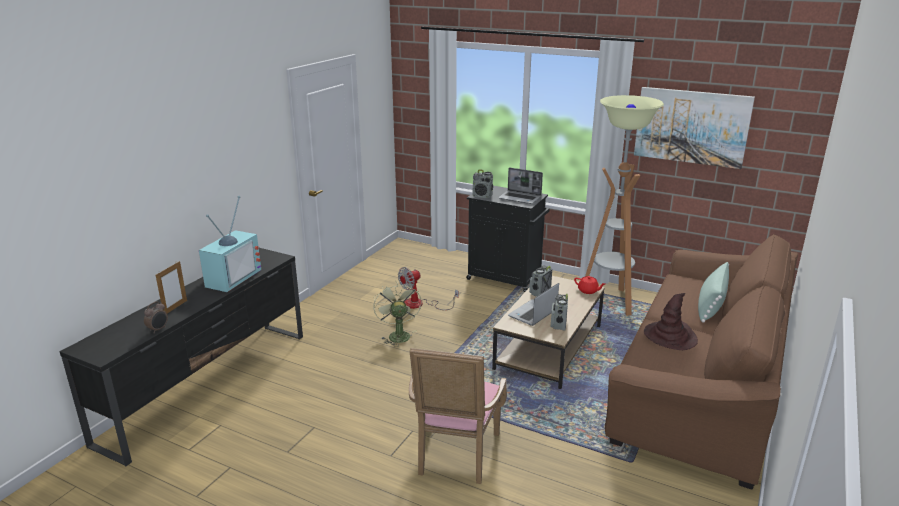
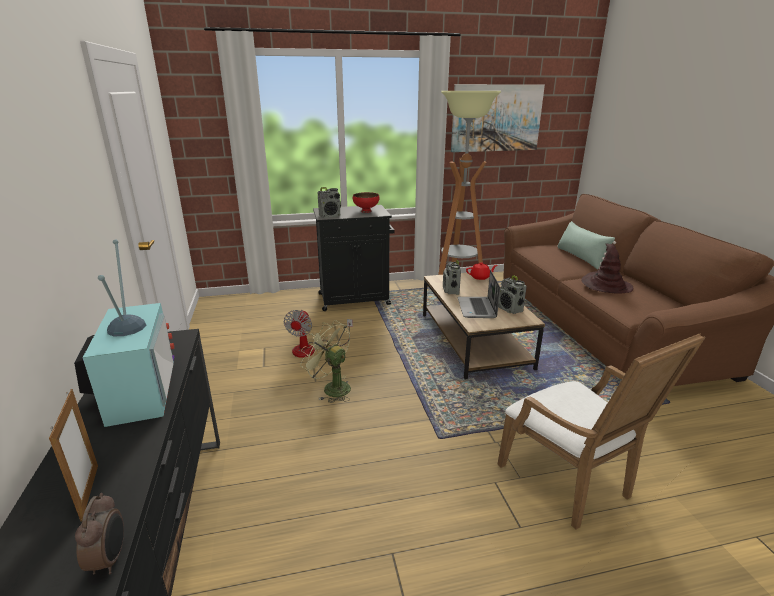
camera: 40 degrees left, 0 degrees up
(455, 457) = (571, 484): pink armchair -> white armchair
(520, 198) = (366, 211): laptop -> red bowl

